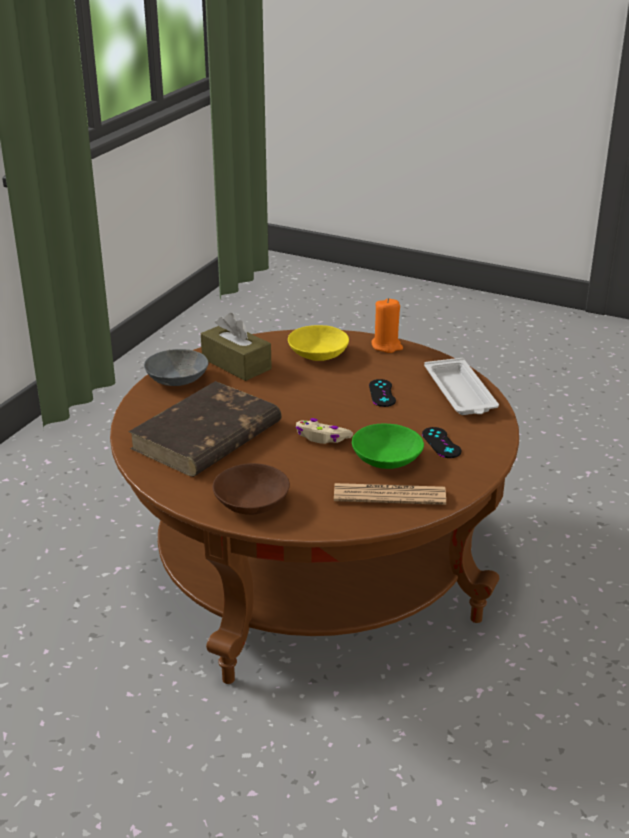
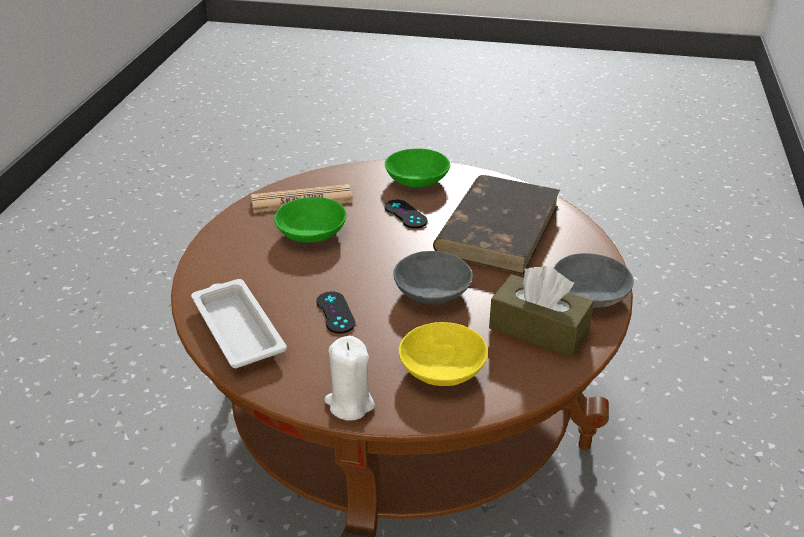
camera: 165 degrees right, 5 degrees up
(250, 502) = (418, 179): brown bowl -> green bowl
(299, 396) = (432, 292): none -> grey bowl
(322, 437) = (383, 245): beige game controller -> none
(386, 346) = (349, 404): orange candle -> white candle
(441, 443) = (258, 257): black game controller -> black game controller (405, 214)

